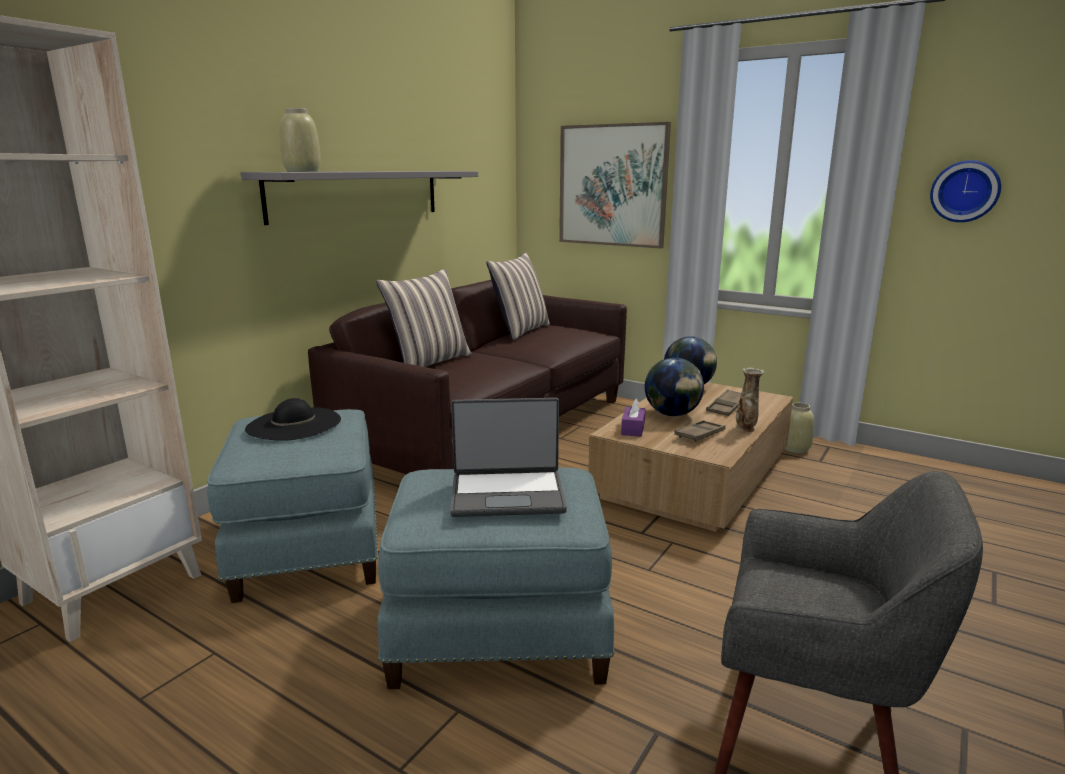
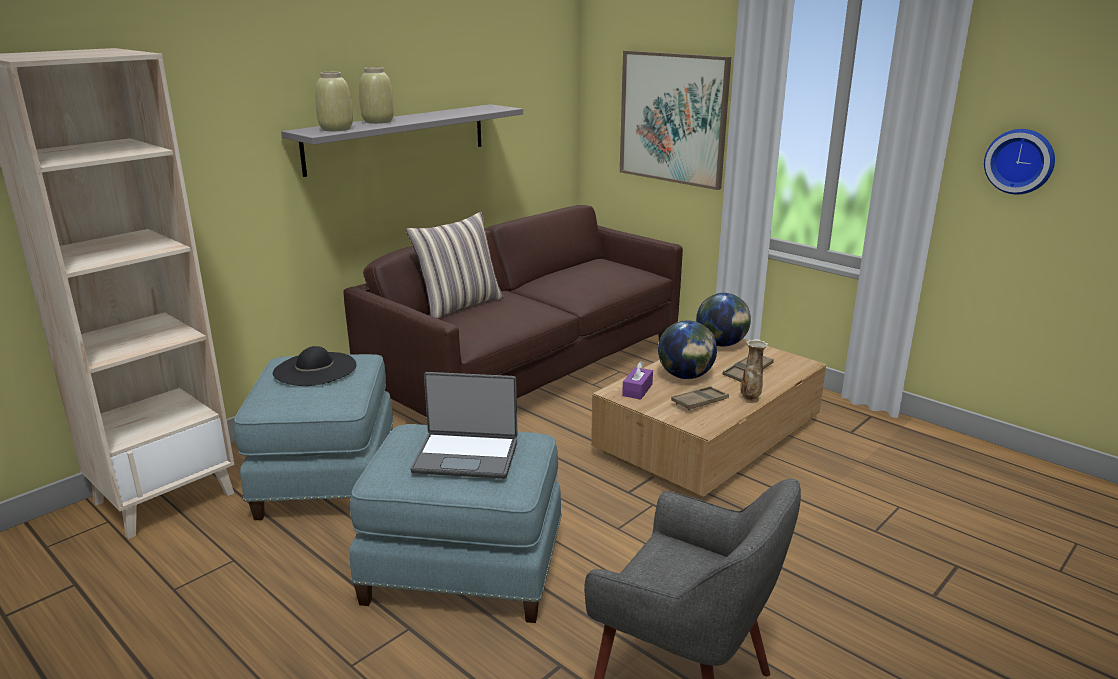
camera: 10 degrees right, 5 degrees up
(520, 330) = (566, 269): pillow -> none
(795, 449) = (833, 416): beige vase -> beige vase (378, 121)

